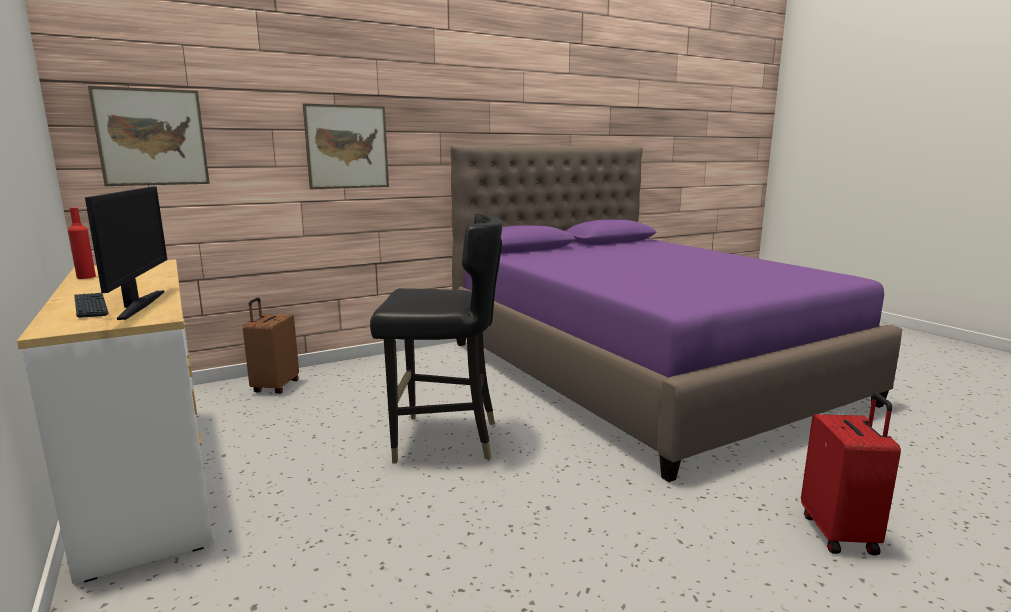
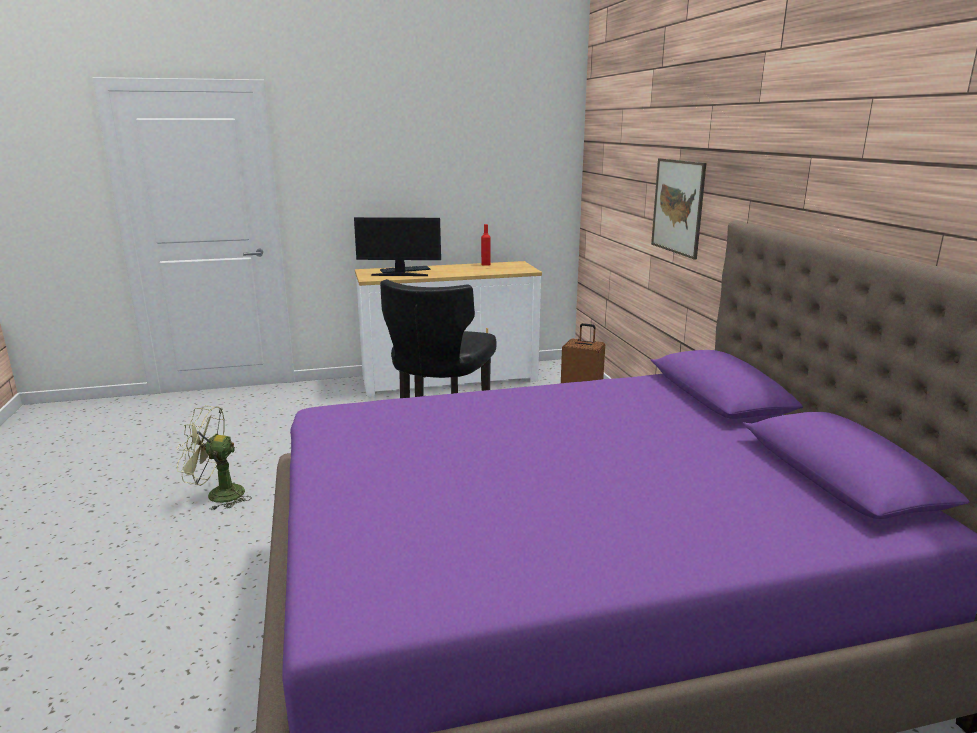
camera: 105 degrees right, 5 degrees up
(152, 137) = (603, 183): picture -> none
(628, 584) = (217, 495): none -> green fan
(840, 533) = (145, 606): red suitcase -> none

